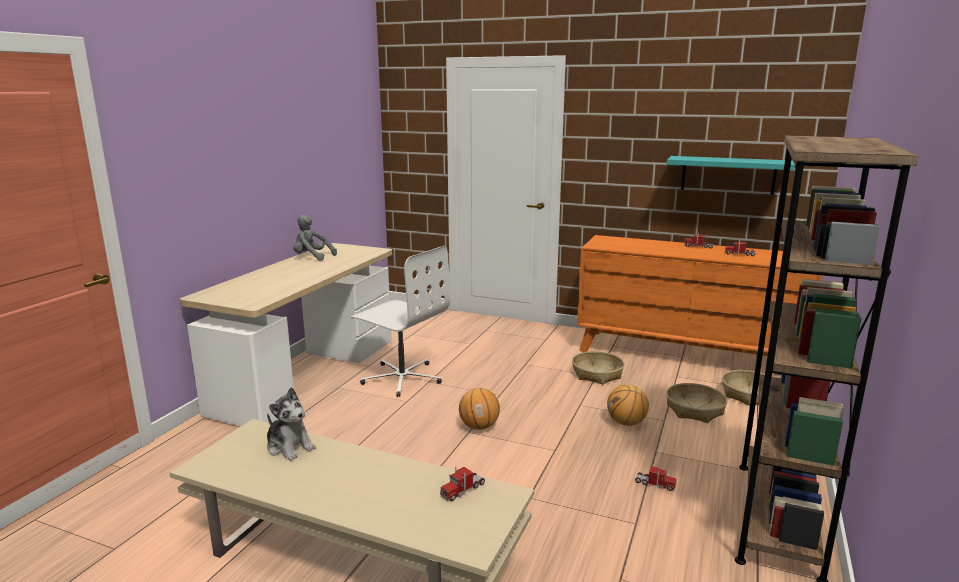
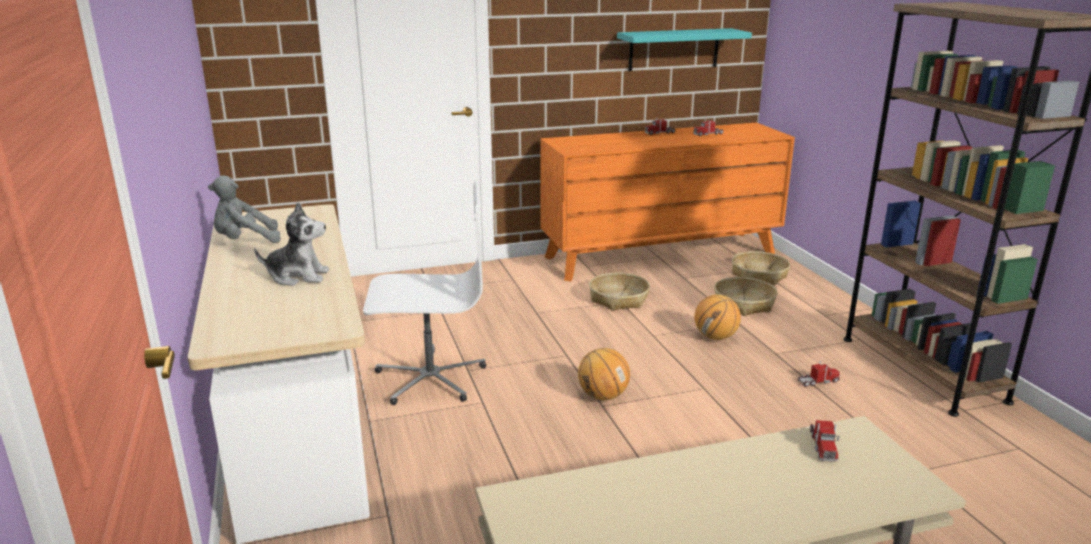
camera: 40 degrees left, 5 degrees up
(289, 447) = (590, 494): plush toy -> plush toy (298, 276)

